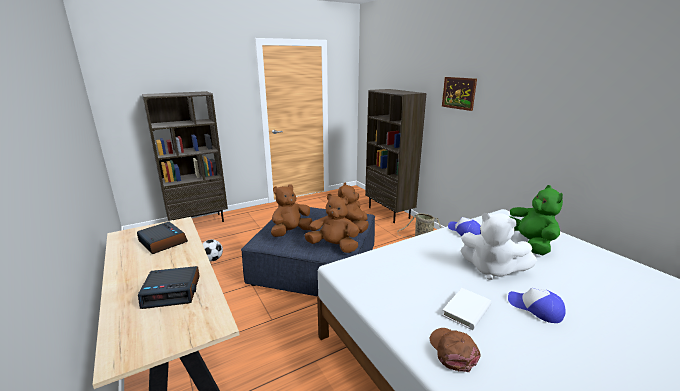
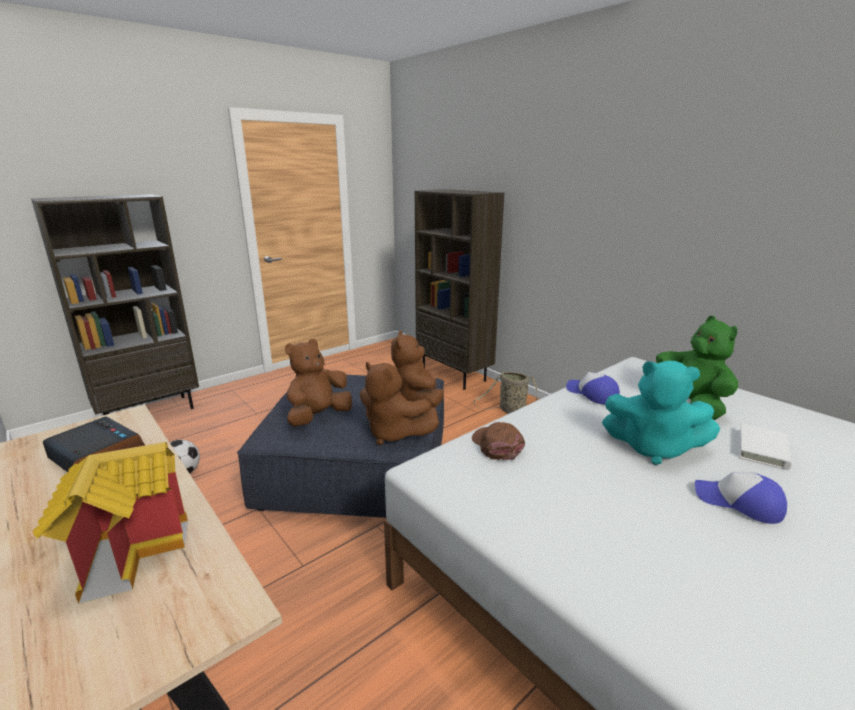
camera: 10 degrees left, 0 degrees up
(173, 291) = (132, 551): alarm clock -> toy house
(334, 246) = (394, 434): brown plush toy -> brown plush toy turned 150 degrees counterclockwise
(452, 351) = (648, 593): brown cap -> brown cap (496, 445)
(458, 93) = (554, 190): picture -> none
(466, 310) = (643, 519): white book -> white book (762, 449)
(491, 269) = (653, 448): white plush toy -> turquoise plush toy

